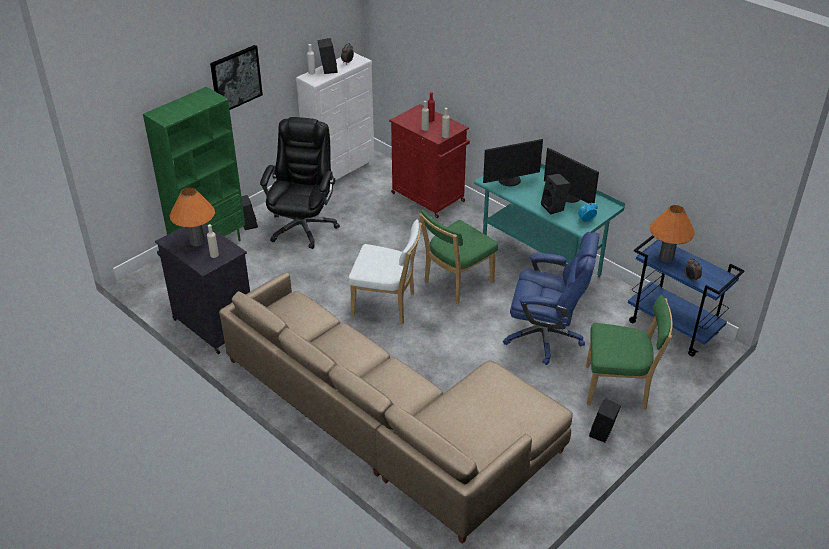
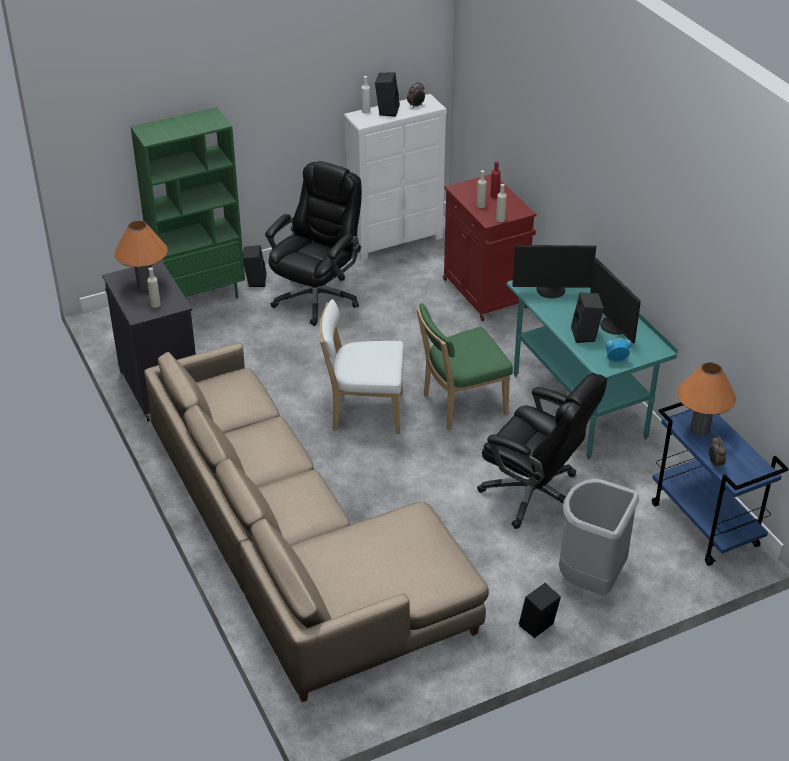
camera: 20 degrees right, 0 degrees up
(236, 79) = (260, 103): picture -> none
(386, 305) = (363, 412): white chair -> white chair turned 150 degrees clockwise
(545, 336) = (534, 495): blue office chair -> black office chair
(619, 388) = (590, 580): green chair -> grey trash can

